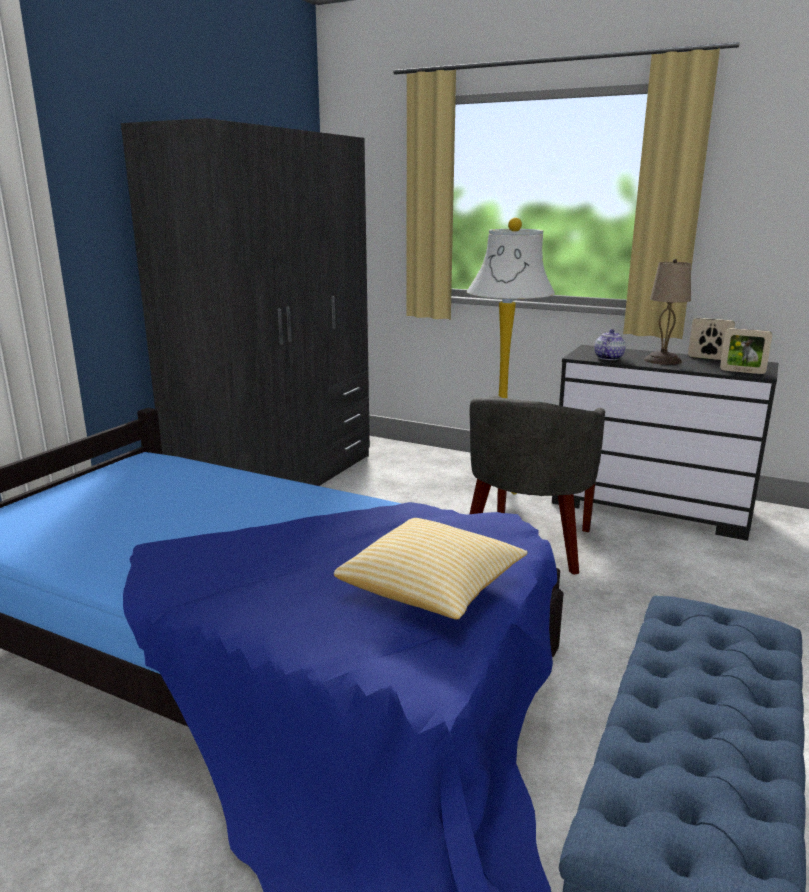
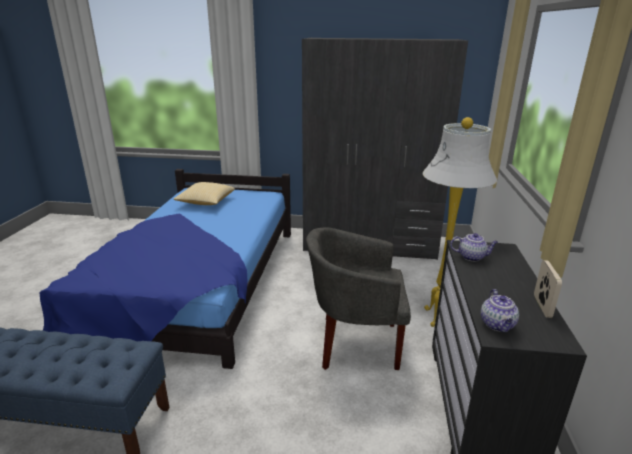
camera: 70 degrees right, 5 degrees up
(432, 589) = (140, 271): pillow -> pillow (206, 202)
(662, 360) = (496, 281): beige table lamp -> none
(742, 371) = (497, 325): picture frame -> teapot

